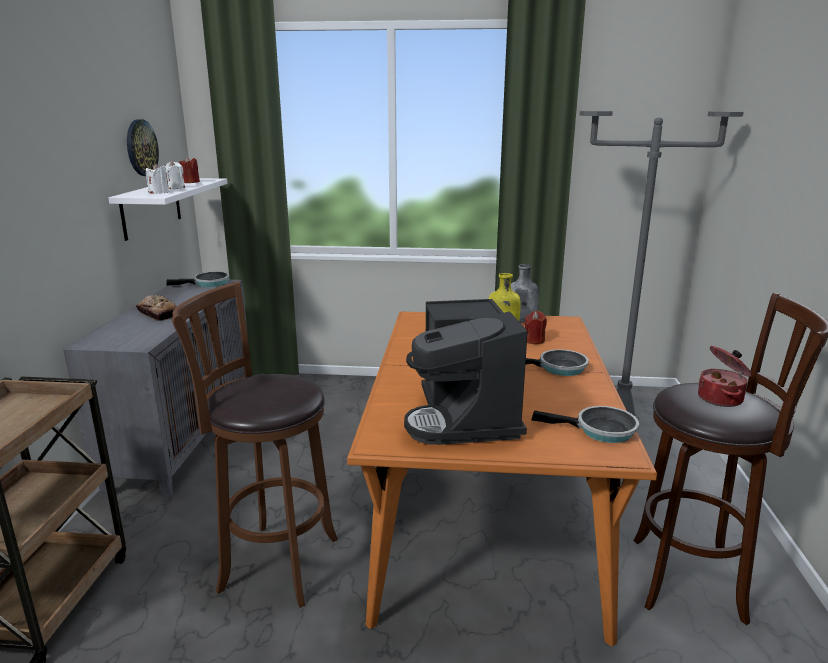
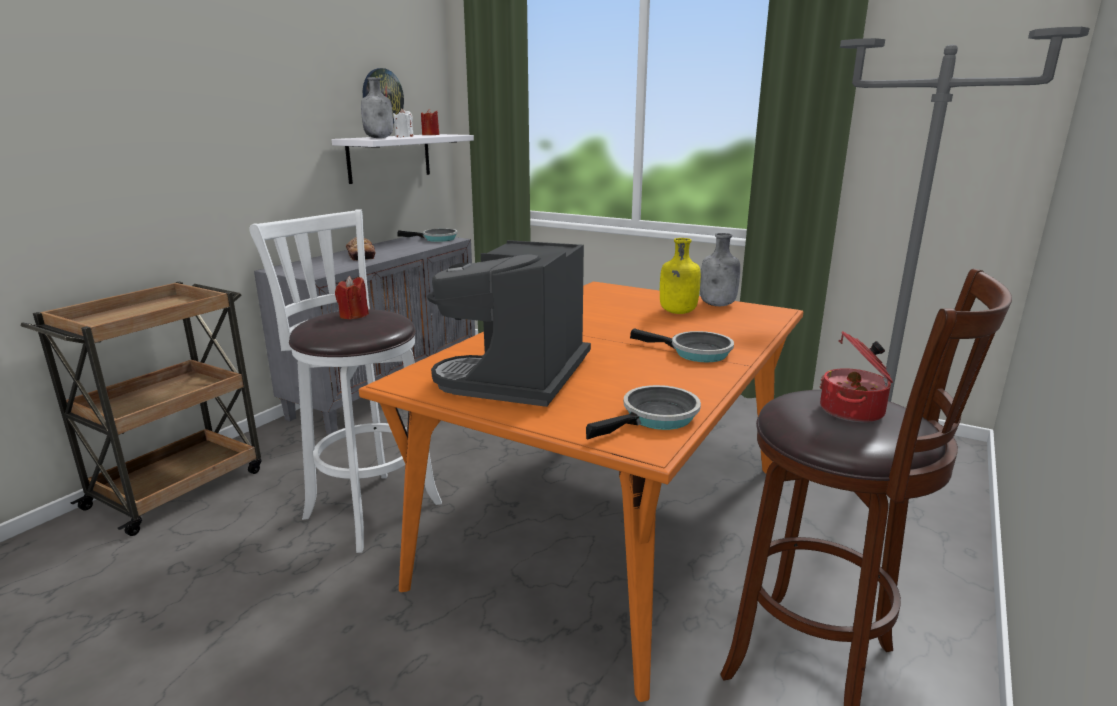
camera: 25 degrees right, 0 degrees up
(159, 192) = (380, 138): white candle -> grey bottle
(273, 562) = (368, 508): brown stool -> white stool
(534, 340) = (705, 324): red candle -> red candle (353, 315)
(600, 430) = (655, 418): frying pan -> frying pan turned 75 degrees counterclockwise

